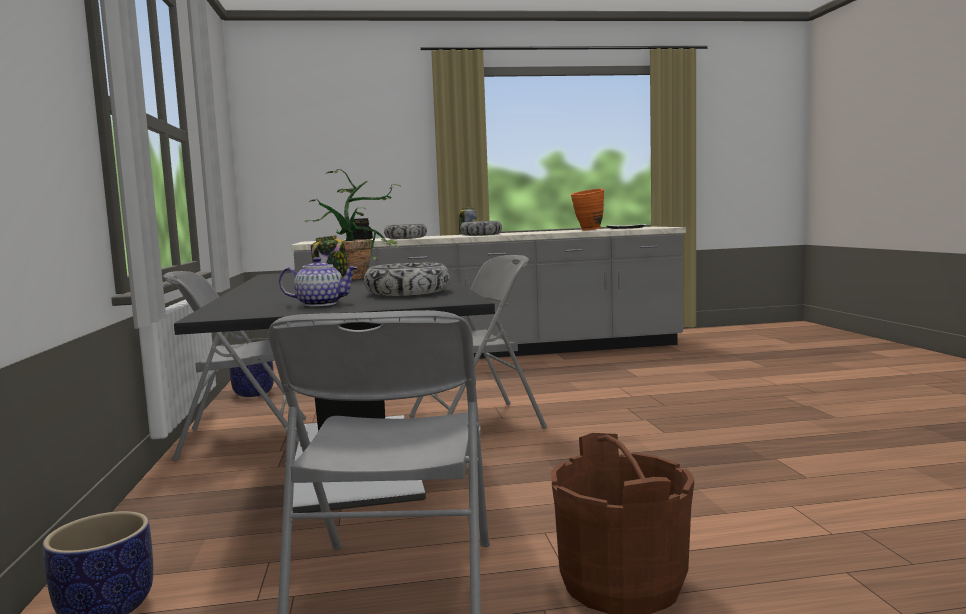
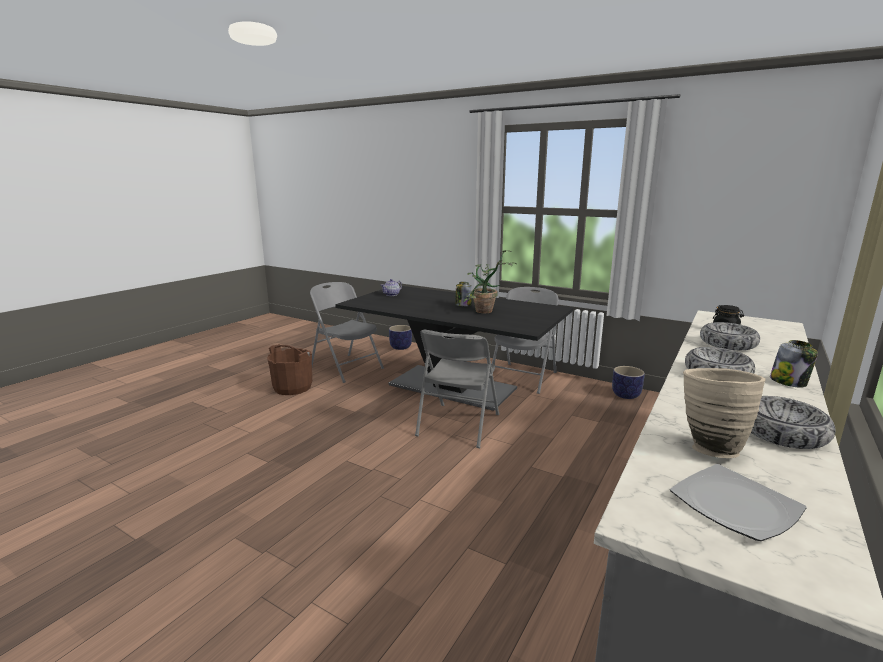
camera: 130 degrees right, 10 degrees up
(407, 292) = (390, 304): bowl -> bowl (782, 433)
(588, 230) = (709, 447): orange vase -> beige vase

